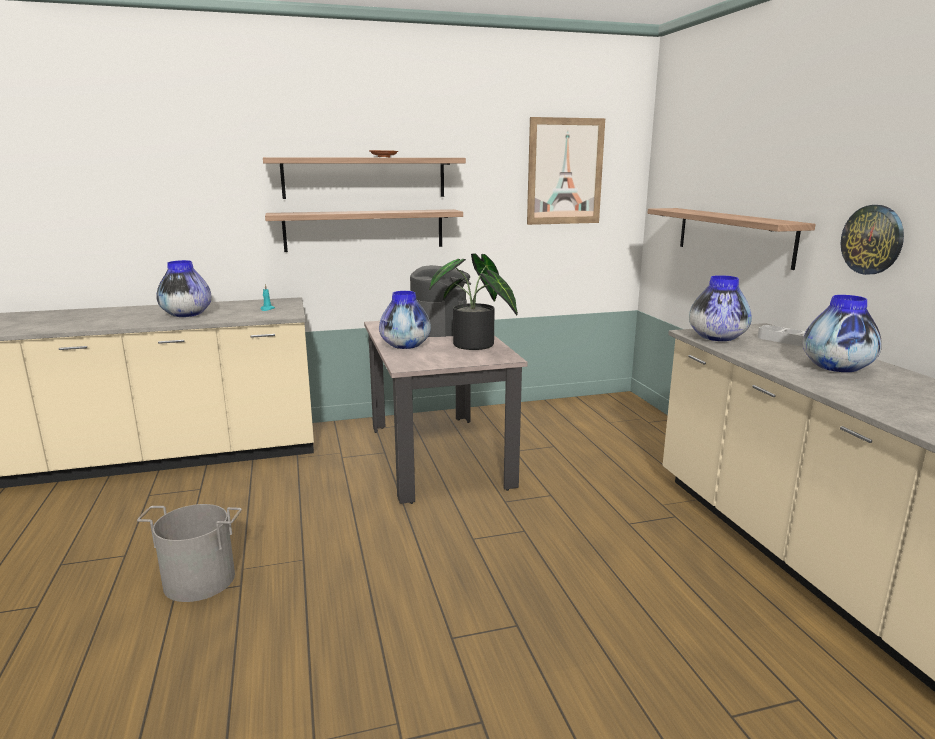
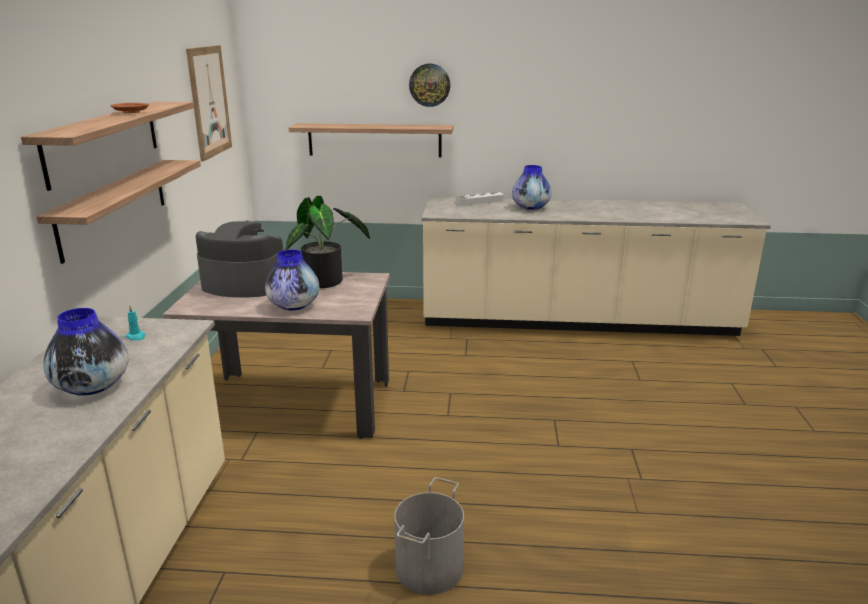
camera: 70 degrees left, 5 degrees up
(717, 338) = (454, 213): vase -> none
(872, 239) = (498, 131): wall clock -> wall clock (429, 85)

